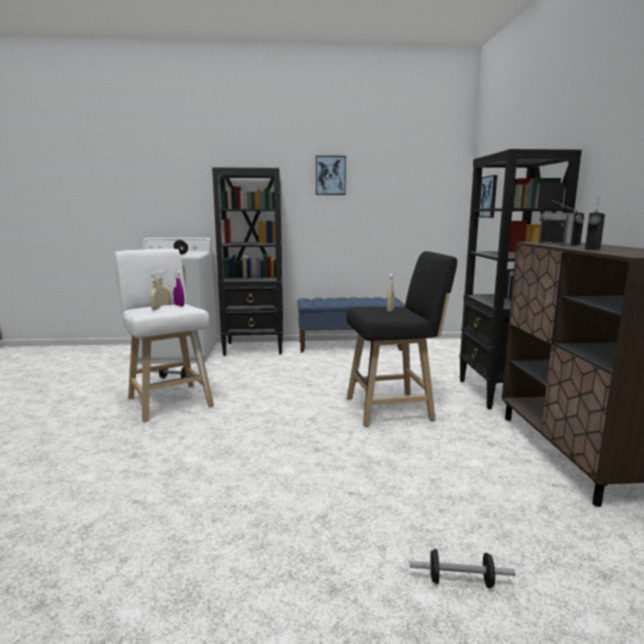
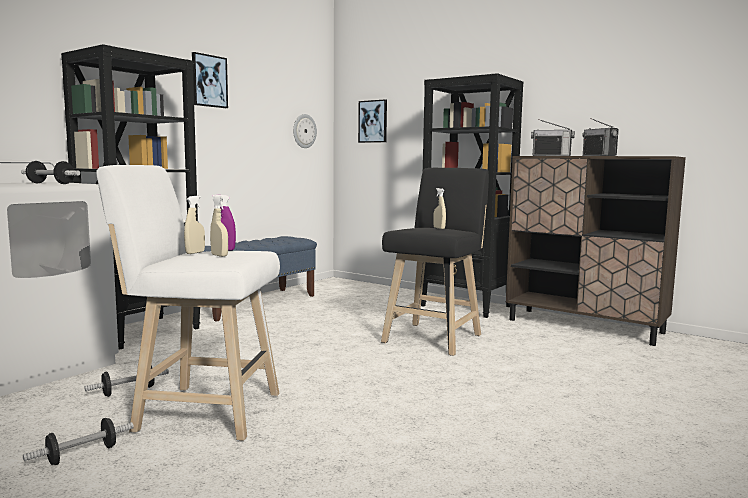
camera: 50 degrees left, 5 degrees down
(430, 208) = (304, 131): none -> wall clock
(460, 581) = (714, 404): dumbbell -> dumbbell (82, 455)

